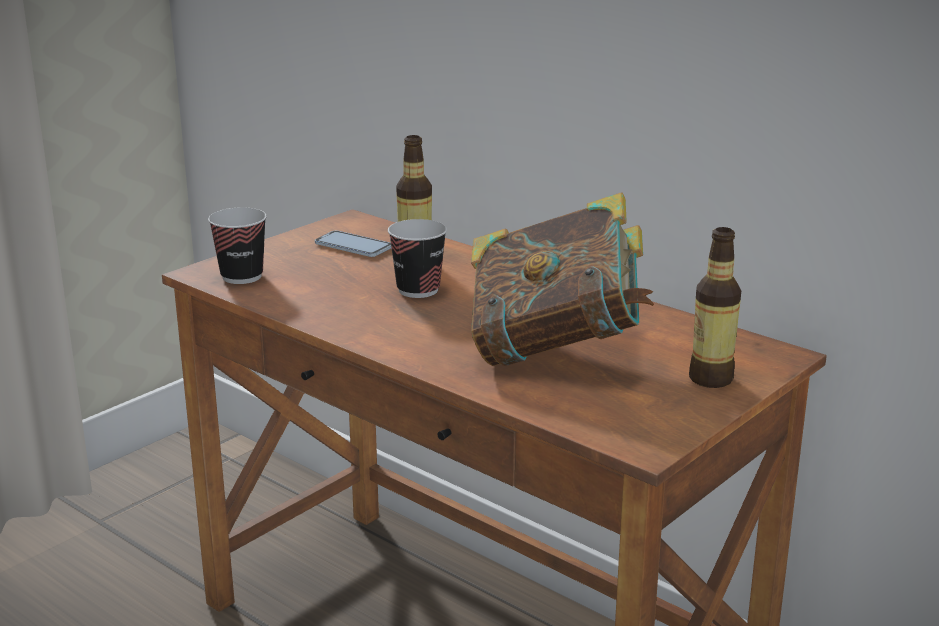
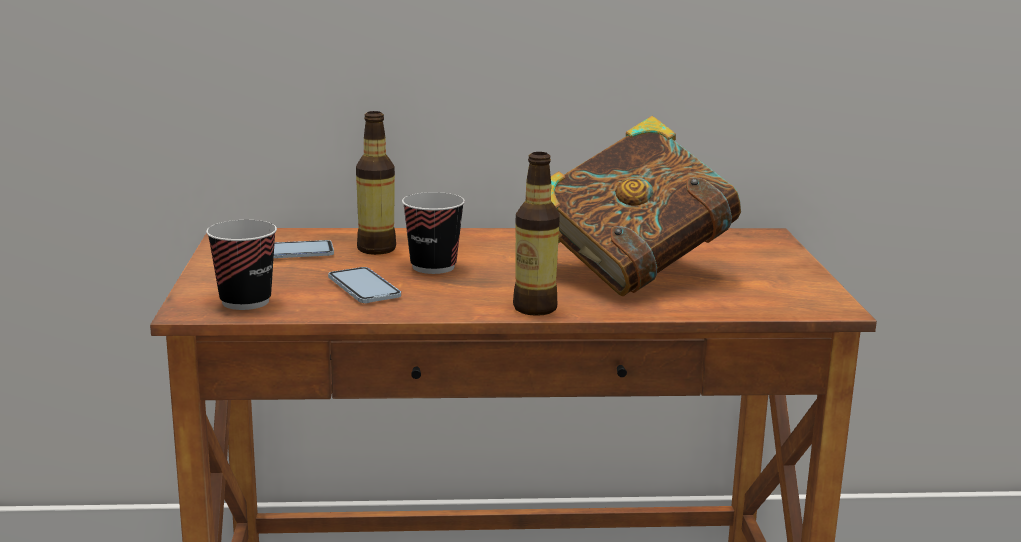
camera: 45 degrees left, 5 degrees down
(333, 291) = (364, 287): none -> phone
(710, 379) = (766, 259): bottle -> bottle (535, 308)

